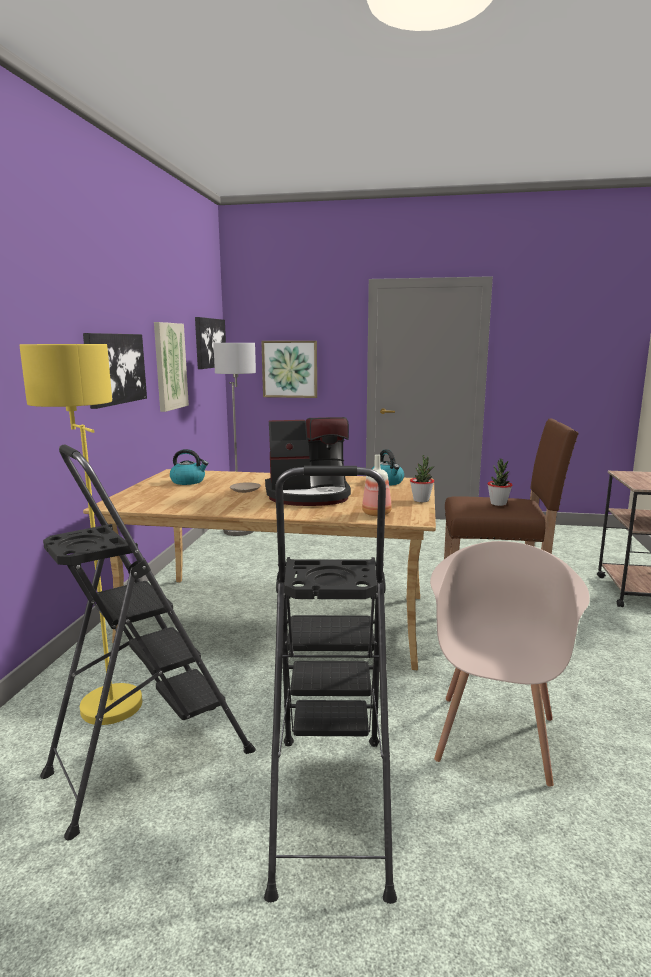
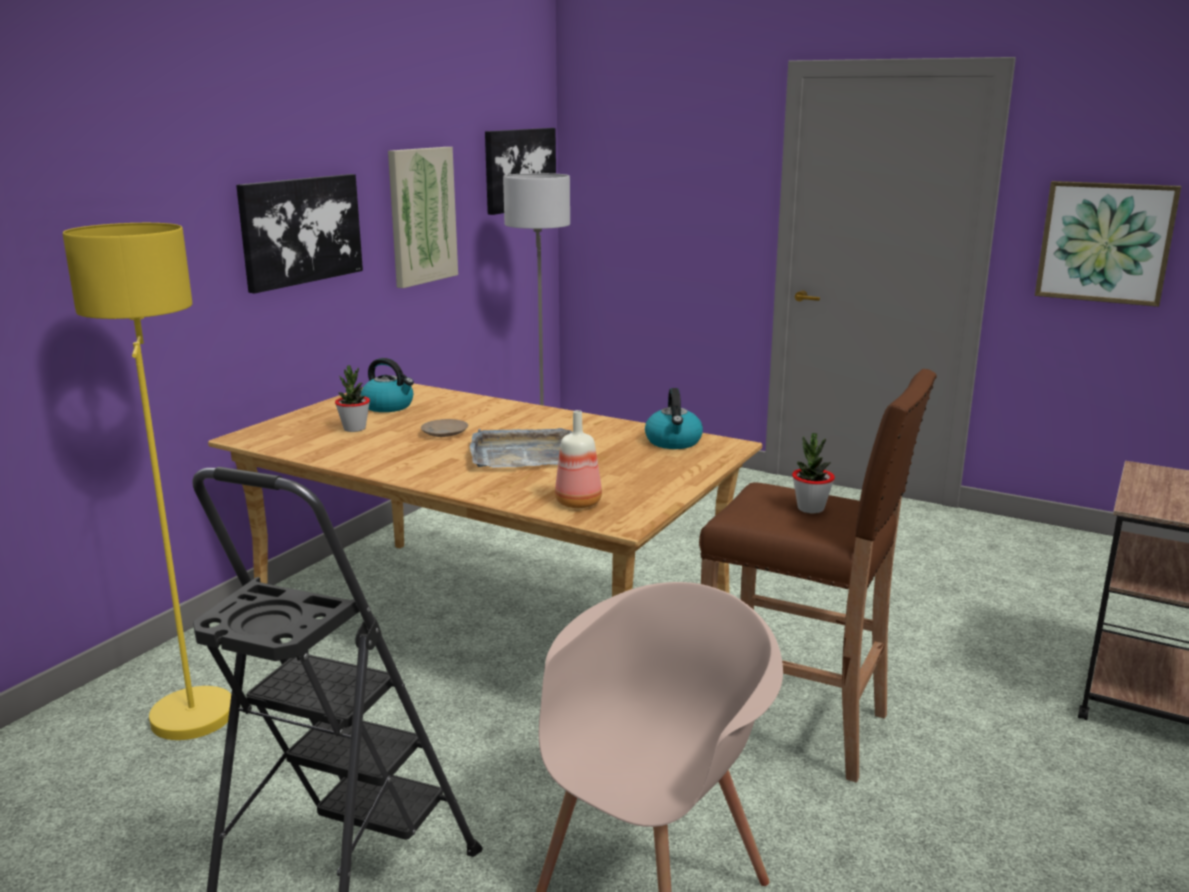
camera: 20 degrees right, 5 degrees up
(148, 763) = (182, 803): step ladder -> none
(290, 369) = (654, 213): picture -> picture (1105, 242)
(308, 495) = (522, 454): coffee machine -> grey tray
(421, 500) = (681, 486): potted plant -> potted plant (354, 429)

